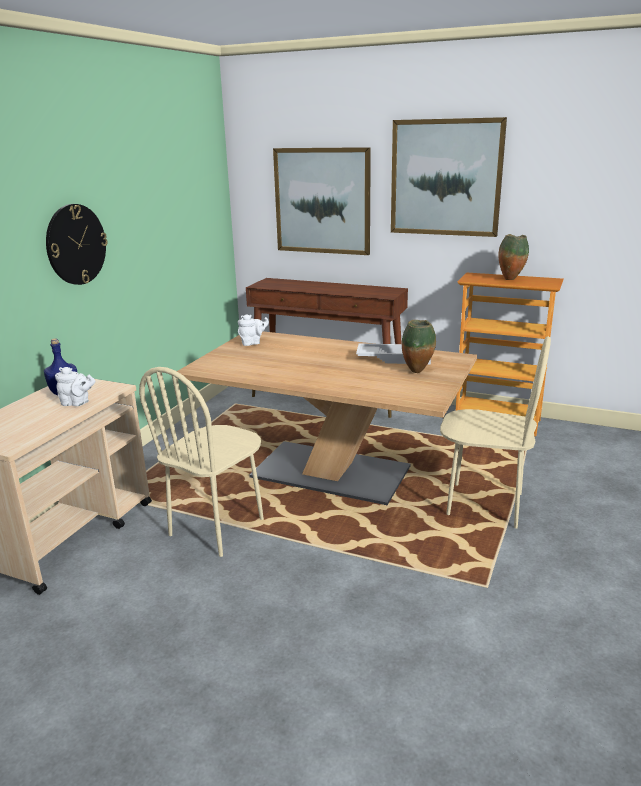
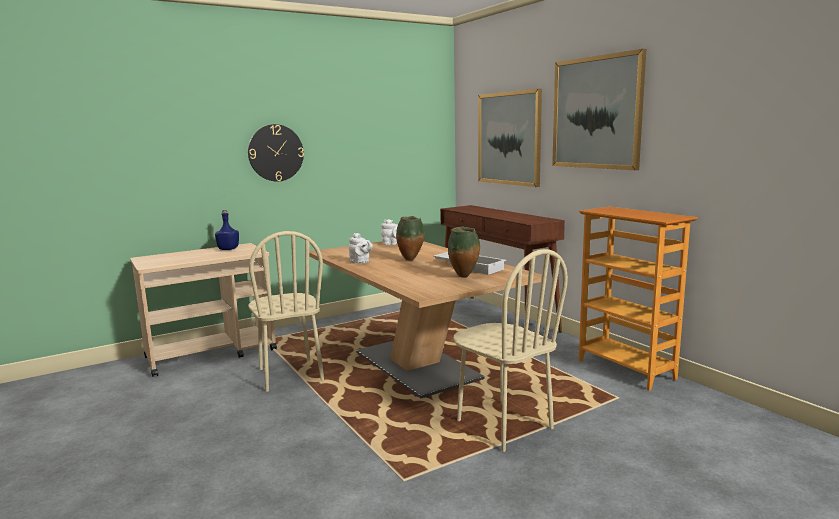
camera: 35 degrees right, 10 degrees down
(77, 403) = (221, 255): white teapot -> white teapot (360, 262)
(217, 527) = (290, 375): beige chair -> beige chair turned 90 degrees counterclockwise
(510, 279) = (636, 213): vase -> vase (411, 260)

